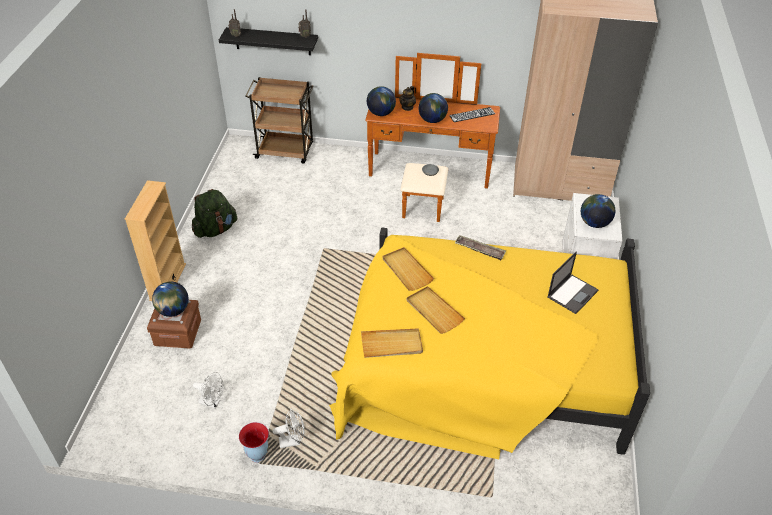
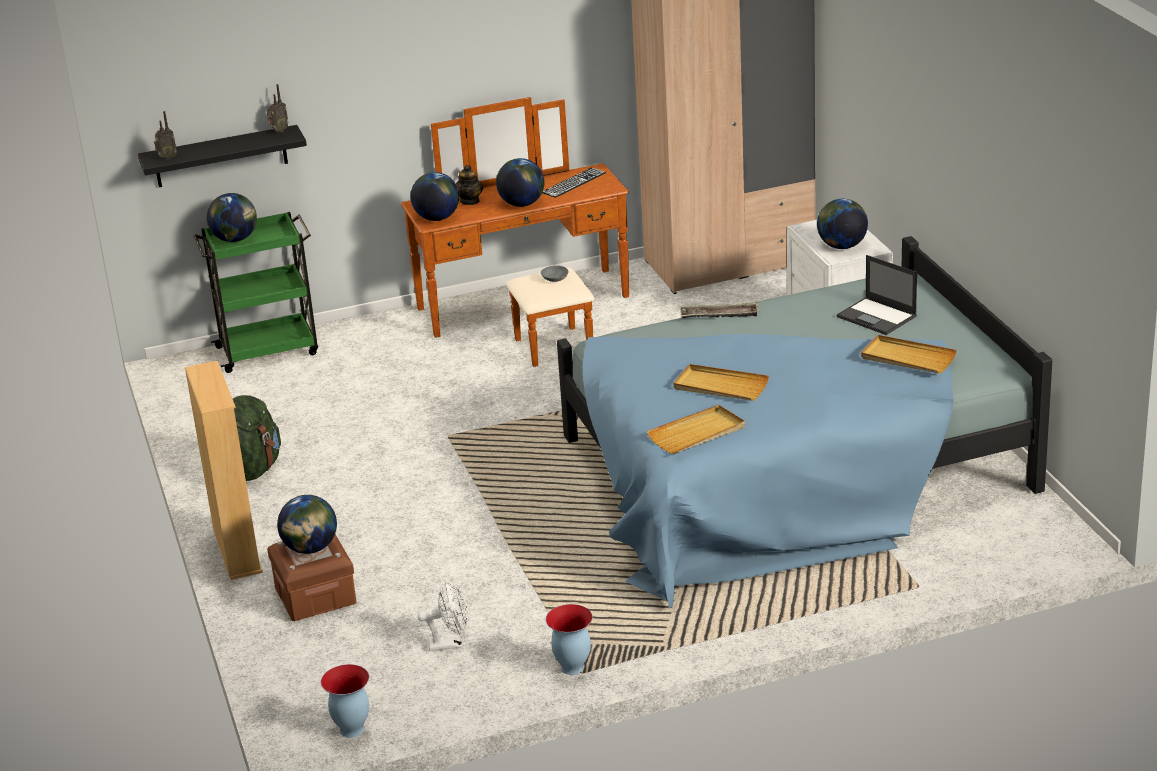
camera: 25 degrees left, 15 degrees down
(119, 441) = (351, 730): none -> vase
(271, 90) = (235, 239): none -> globe
(285, 151) = (269, 350): brown cart -> green cart
(292, 441) = (607, 636): white fan -> none
(406, 270) = (643, 362): beige tray -> beige tray (907, 358)
(482, 362) = (791, 472): yellow bed -> blue bed
(572, 293) = (877, 317): laptop -> laptop turned 120 degrees clockwise

